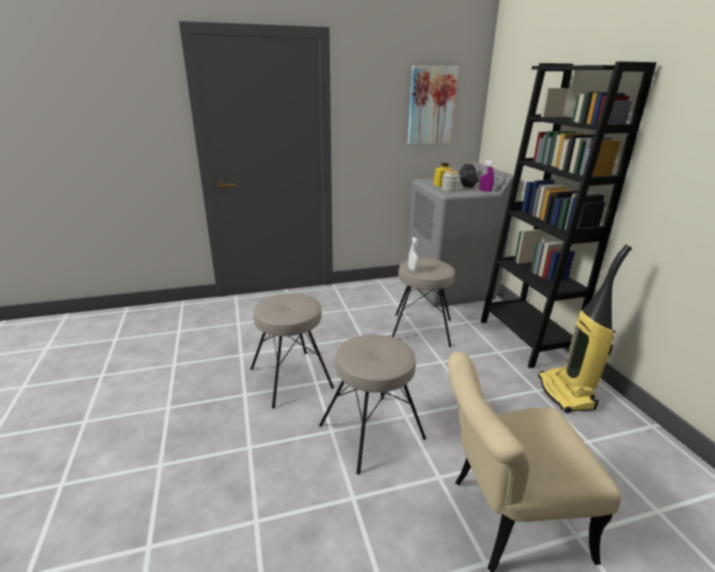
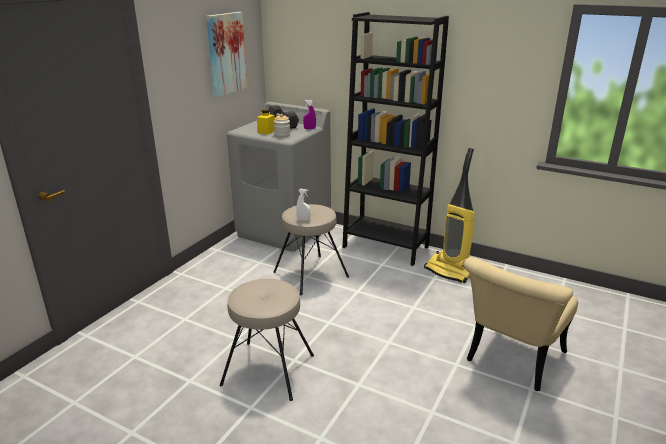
camera: 45 degrees left, 0 degrees up
(372, 432) = (385, 366): beige stool -> none

